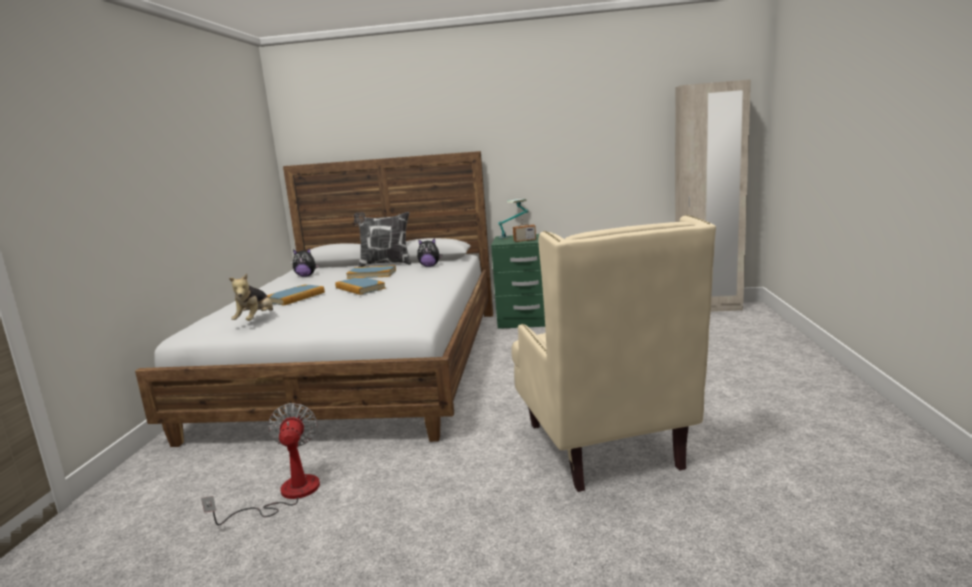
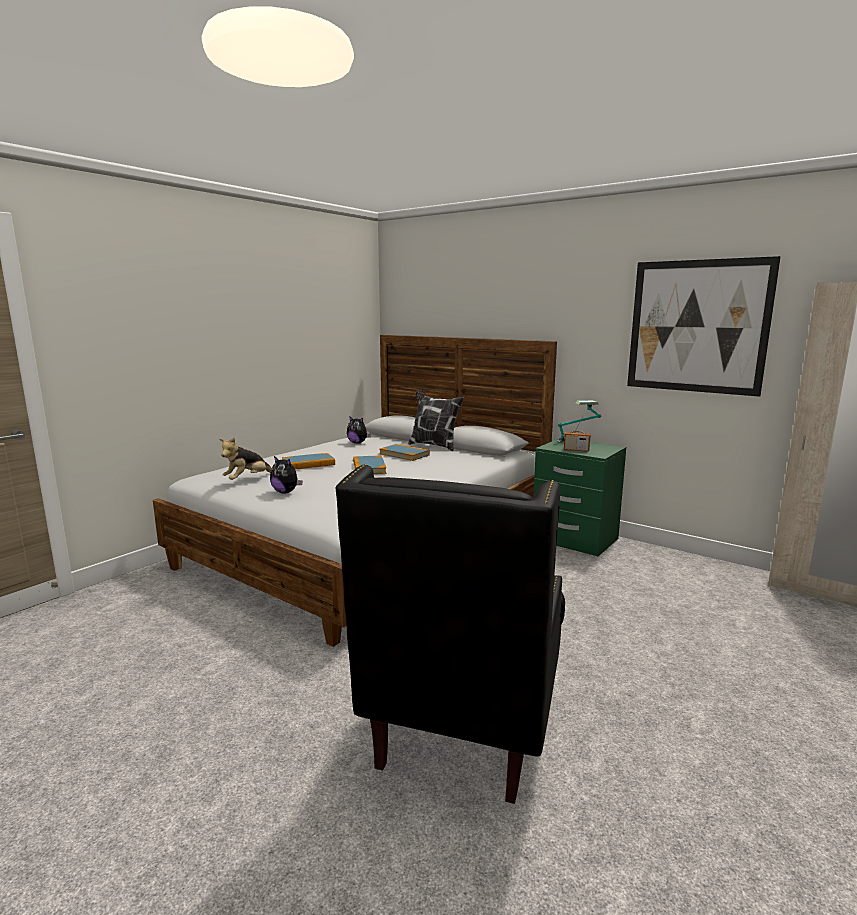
camera: 30 degrees right, 0 degrees up
(286, 495) = (177, 647): fan -> none
(429, 266) = (464, 457): plush toy -> plush toy (286, 492)
(595, 127) = (697, 327): none -> picture
(603, 447) = (464, 727): beige armchair -> black armchair

